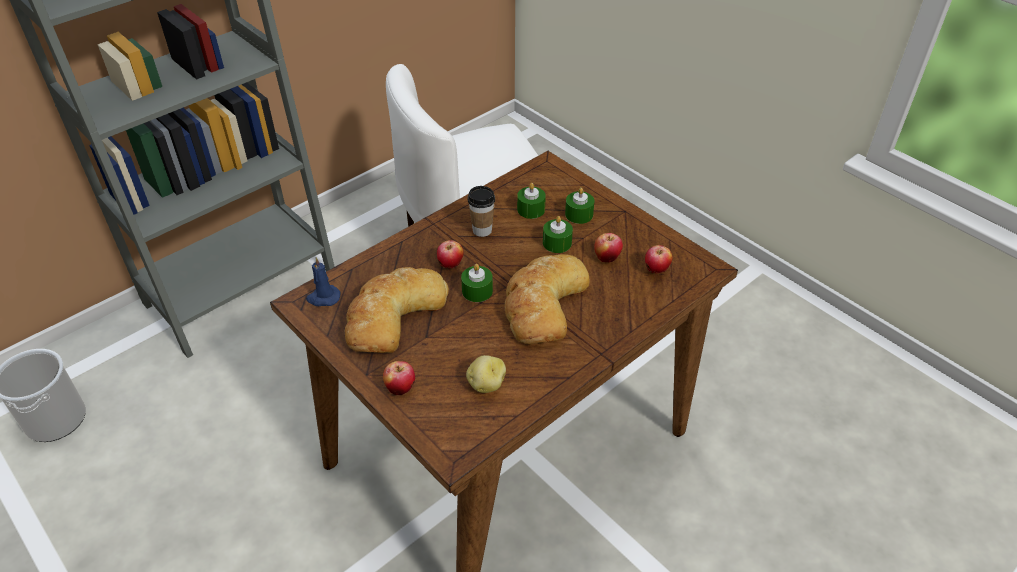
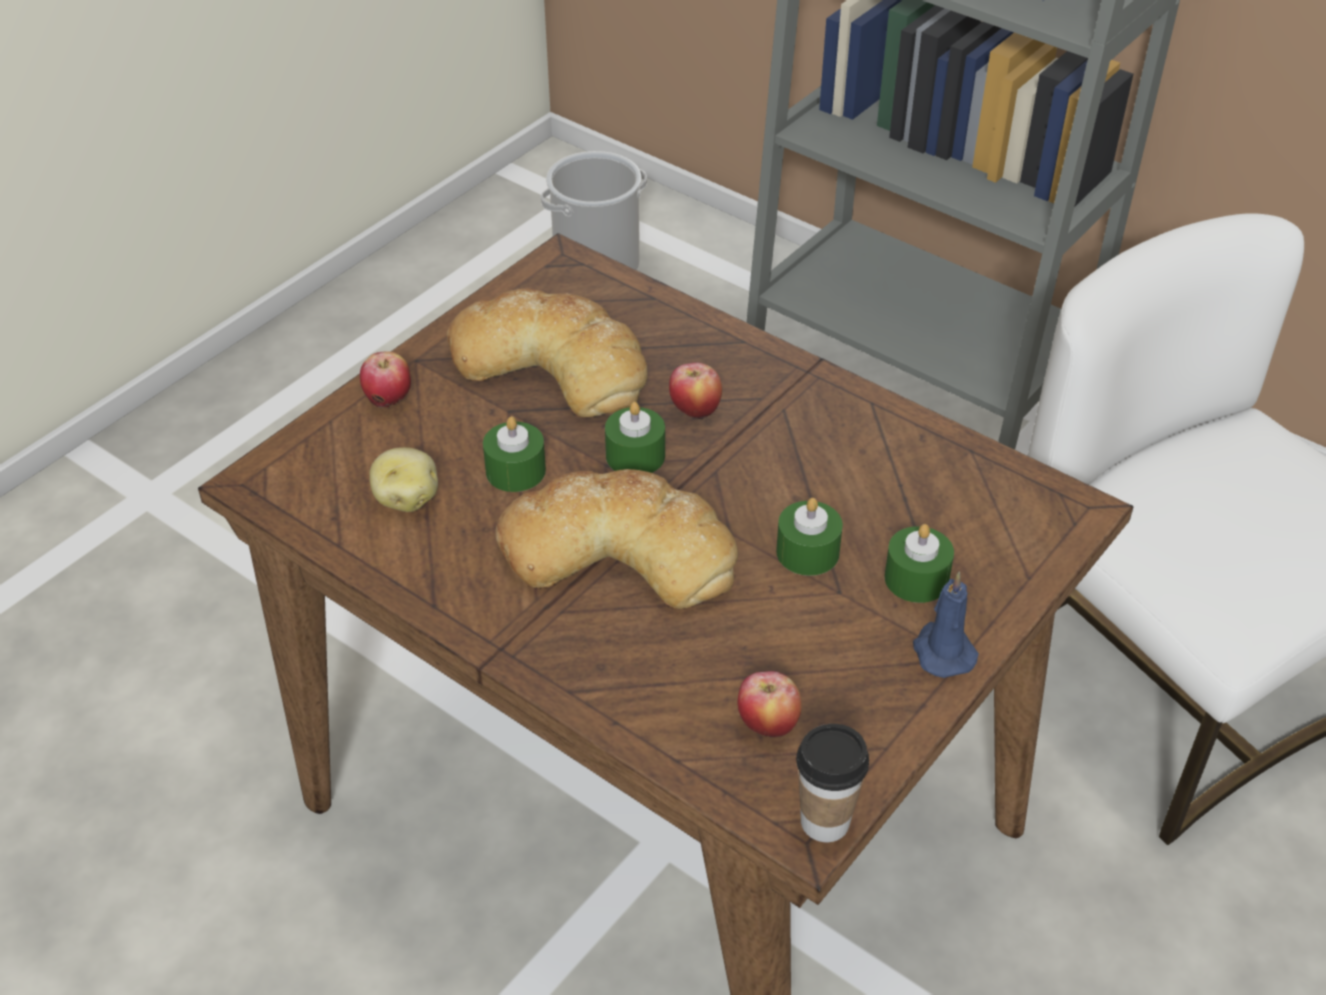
camera: 80 degrees right, 0 degrees up
(323, 298) = (577, 282): blue candle -> blue candle (942, 651)
(482, 230) = (809, 438): cup -> cup (825, 822)
(531, 209) = (903, 500): green candle -> green candle (515, 471)
(607, 258) = (785, 637): apple -> none

